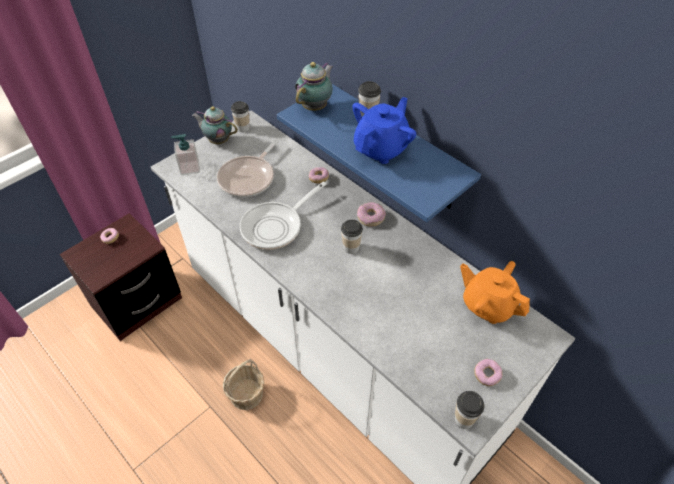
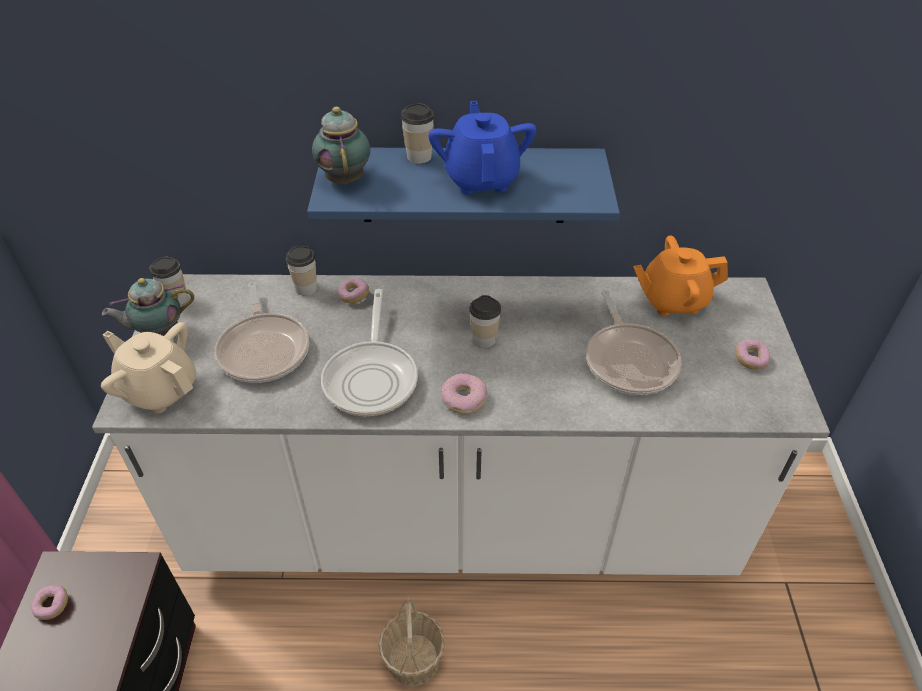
camera: 45 degrees left, 5 degrees down
(189, 168) = (160, 390): soap dispenser -> beige teapot
(371, 217) = (464, 297): donut -> donut (464, 398)
(413, 317) = (629, 360): none -> frying pan
(464, 419) = (784, 411): cup -> cup (306, 288)

